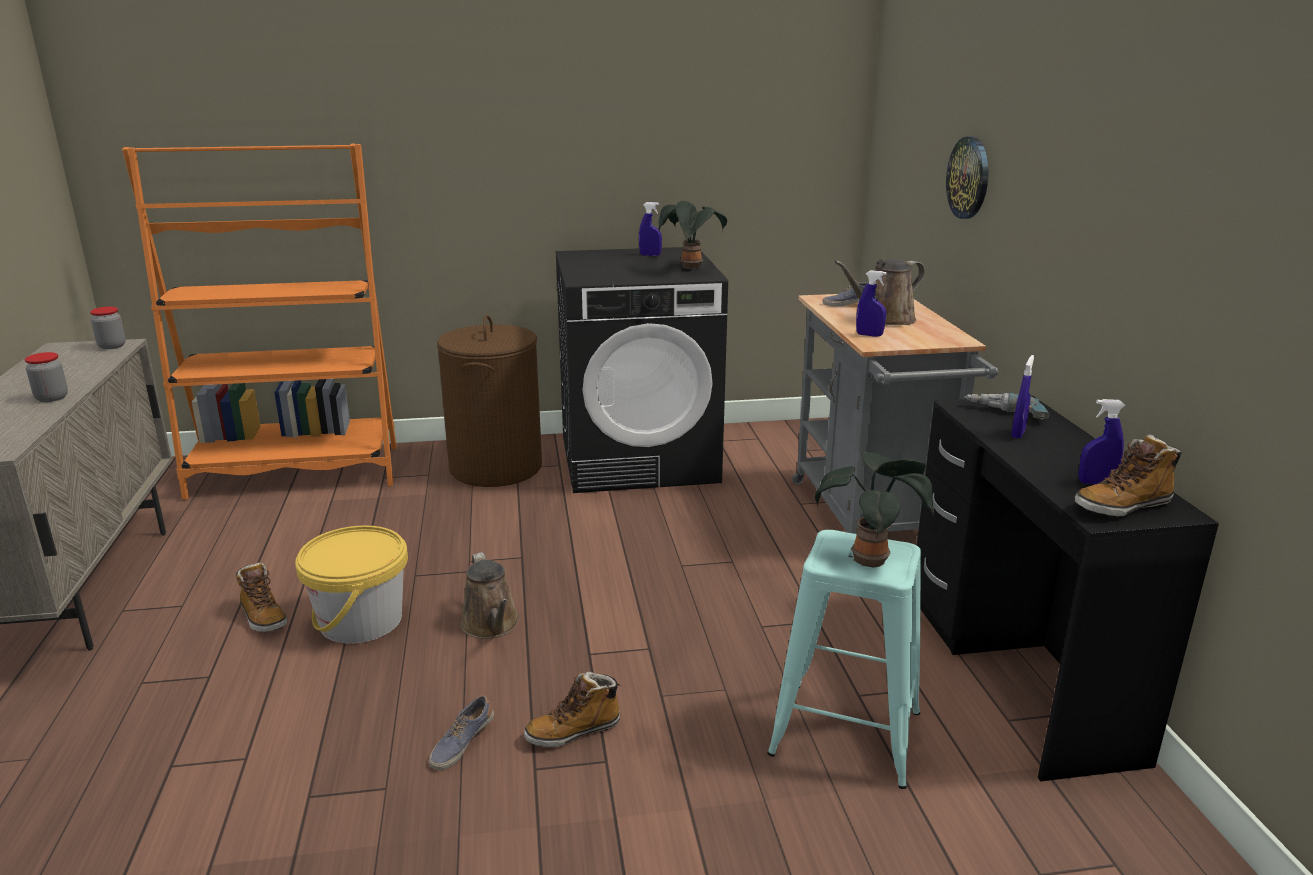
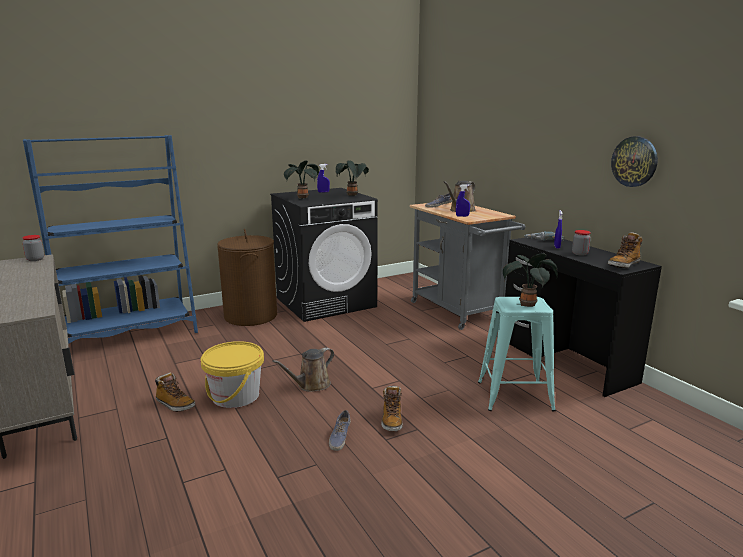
camera: 20 degrees left, 5 degrees down
(52, 398) = (33, 285): jar -> jar (580, 254)
(296, 472) = (130, 334): orange bookcase -> blue bookcase
(492, 625) = (311, 385): brown watering can -> brown watering can turned 90 degrees clockwise
(574, 731) = (391, 420): boot -> boot turned 45 degrees counterclockwise
(596, 265) = (302, 197): none -> potted plant
(969, 178) = (491, 141): wall clock -> wall clock (634, 161)
(1096, 483) = (605, 259): blue spray bottle -> none

